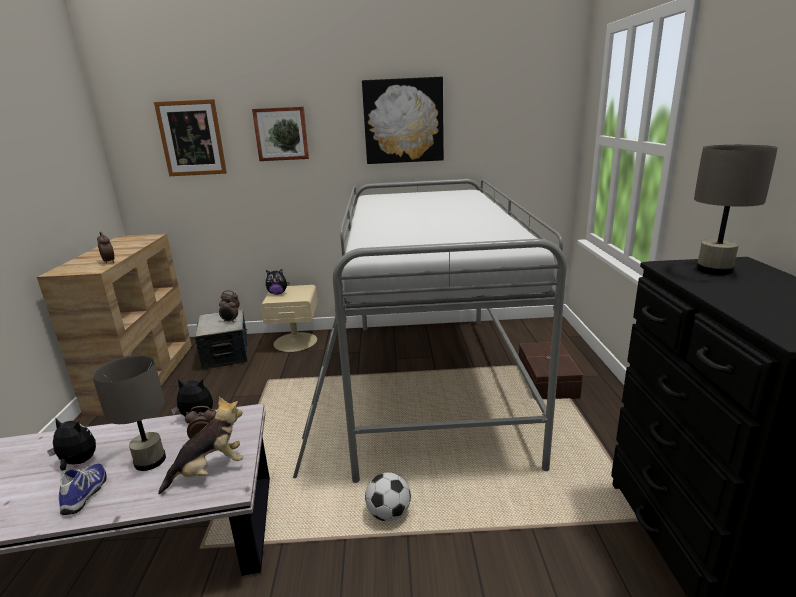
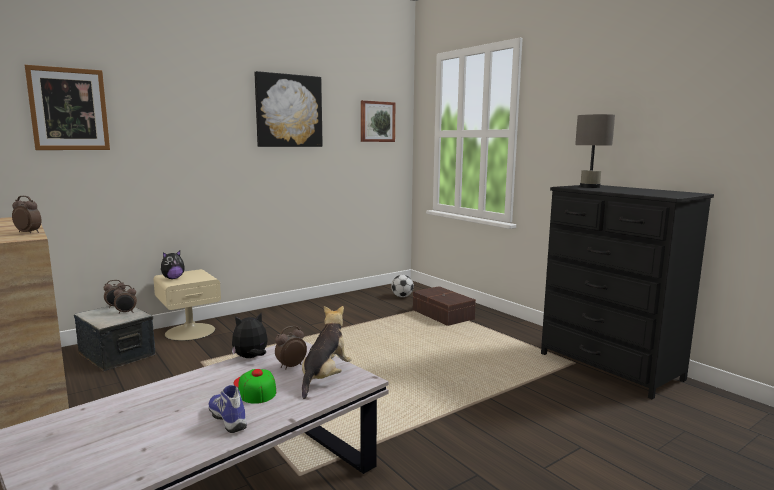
camera: 35 degrees left, 10 degrees down
(78, 463) = (175, 408): plush toy -> none
(149, 461) = (254, 388): grey table lamp -> cap
(281, 134) = (175, 113): picture -> picture (377, 121)
(389, 513) = (427, 407): football -> football (402, 296)
(430, 384) = (361, 333): grey bed -> none

